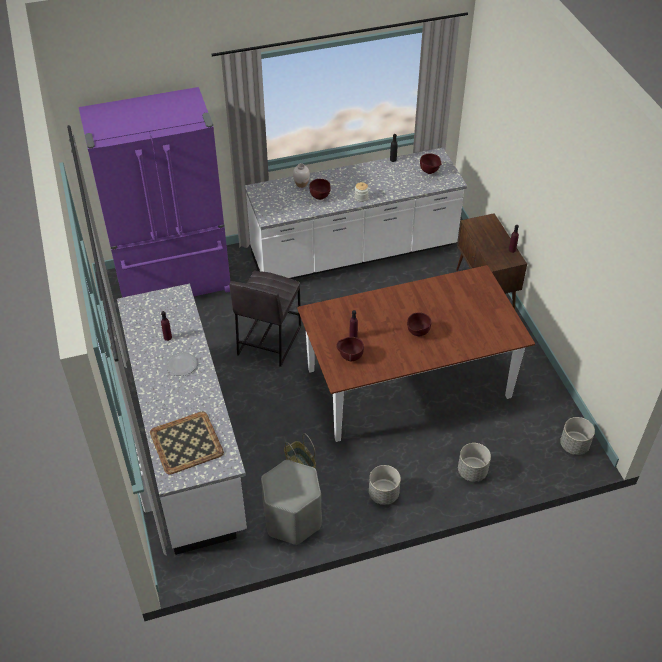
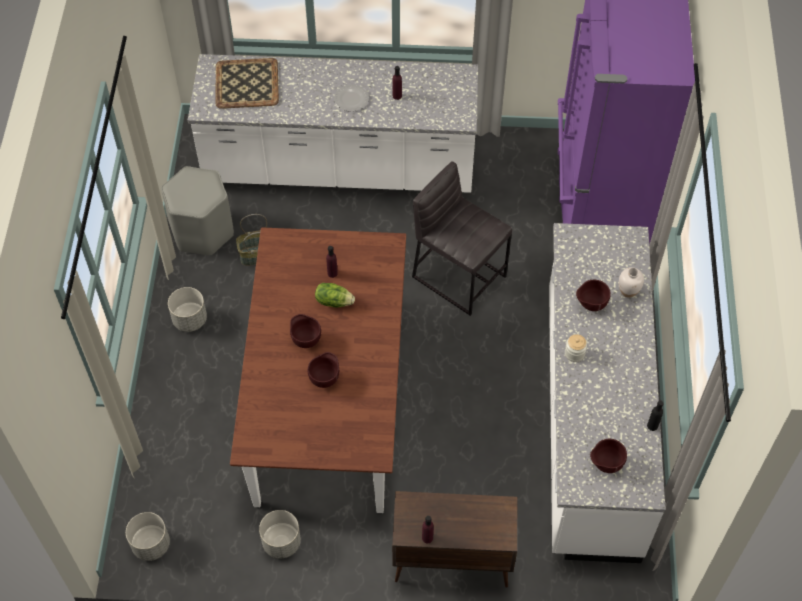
camera: 110 degrees right, 10 degrees up
(349, 357) = (301, 259): brown bowl -> brown bowl (325, 378)
(377, 328) = (334, 301): none -> lettuce
(472, 471) = (173, 416): grey planter -> grey planter (281, 542)

